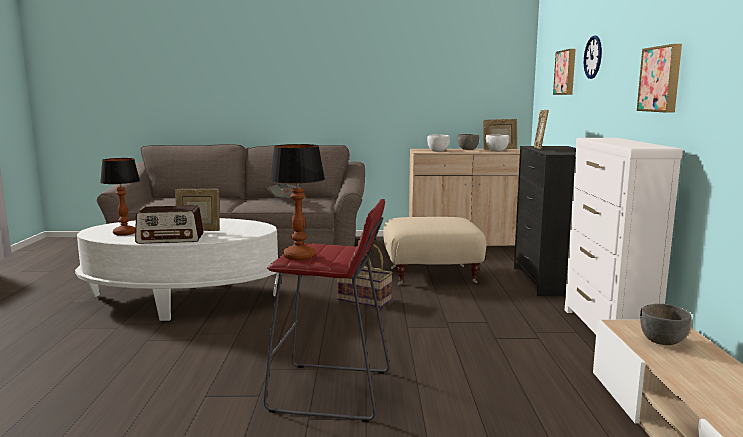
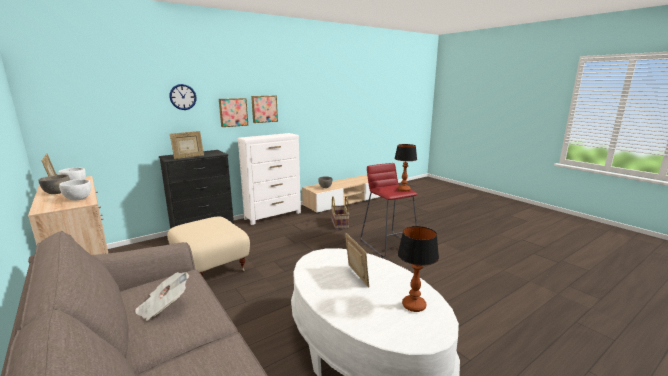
camera: 125 degrees left, 5 degrees up
(171, 239) = (391, 273): radio -> none
(365, 300) = (284, 271): basket -> basket (339, 223)
(566, 72) = (131, 106): picture -> picture (233, 112)

